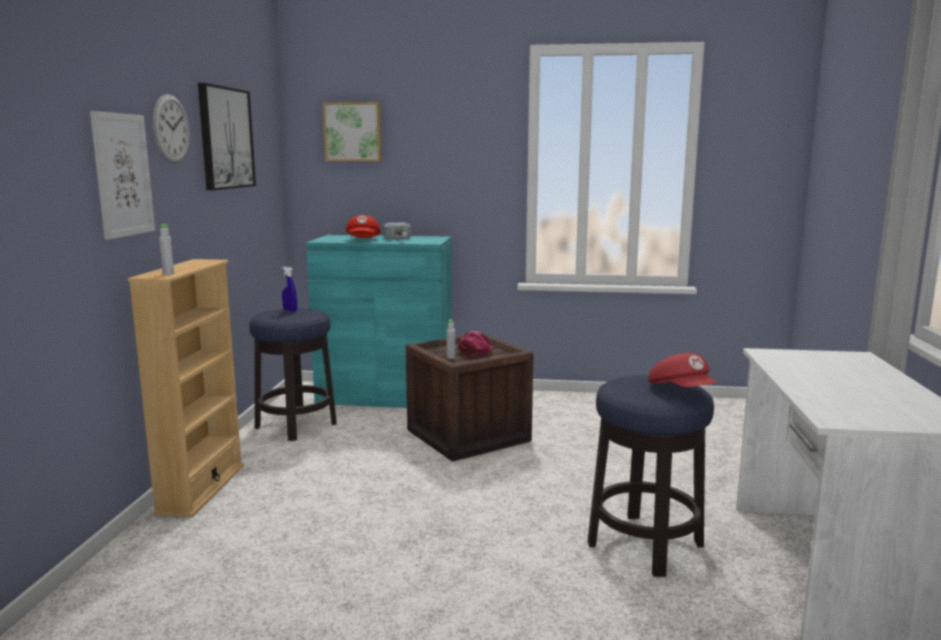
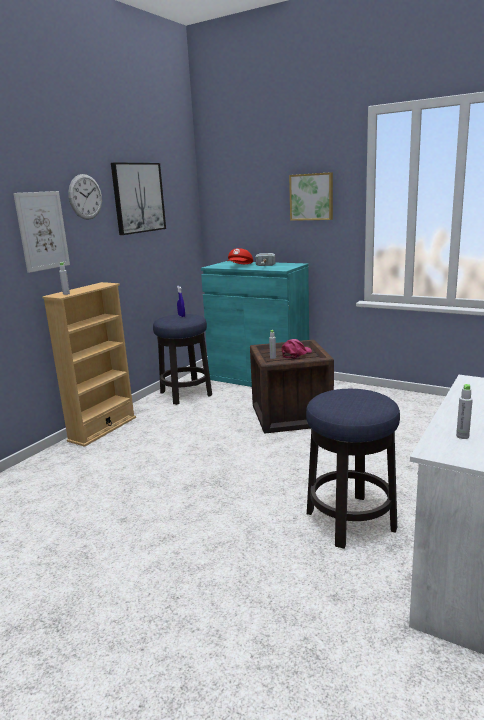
camera: 25 degrees right, 5 degrees up
(353, 132) = (242, 185): picture -> picture (312, 197)
(682, 391) = (369, 407): red cap -> none
(836, 403) = (462, 436): none -> grey bottle

